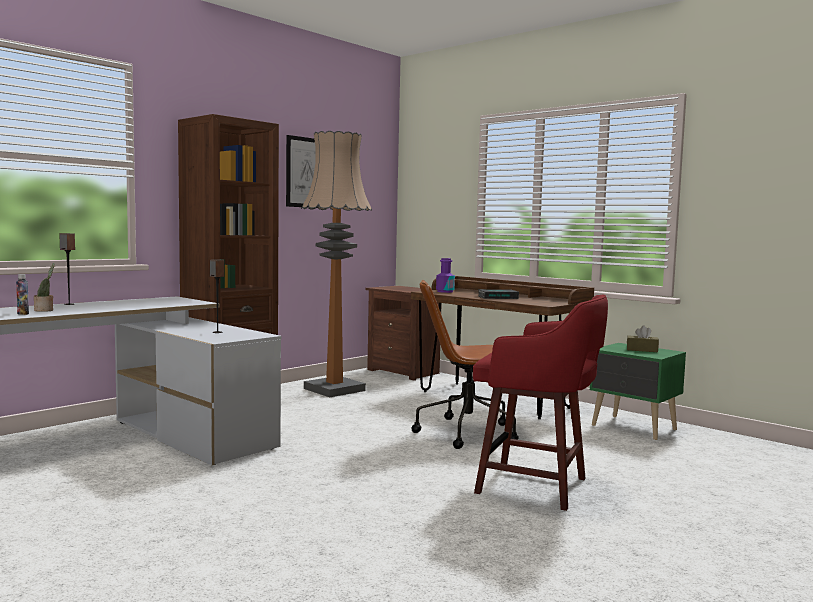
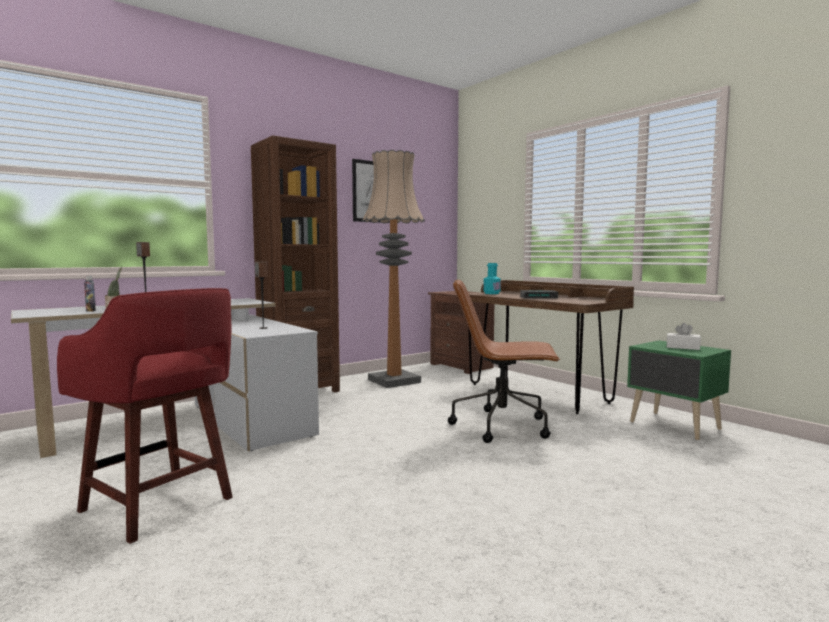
camera: 10 degrees right, 0 degrees up
(445, 291) = (491, 293): purple bottle -> turquoise bottle
(536, 486) = (558, 489): red stool -> red stool (160, 506)
(642, 350) = (682, 347): brown tissue box -> white tissue box

